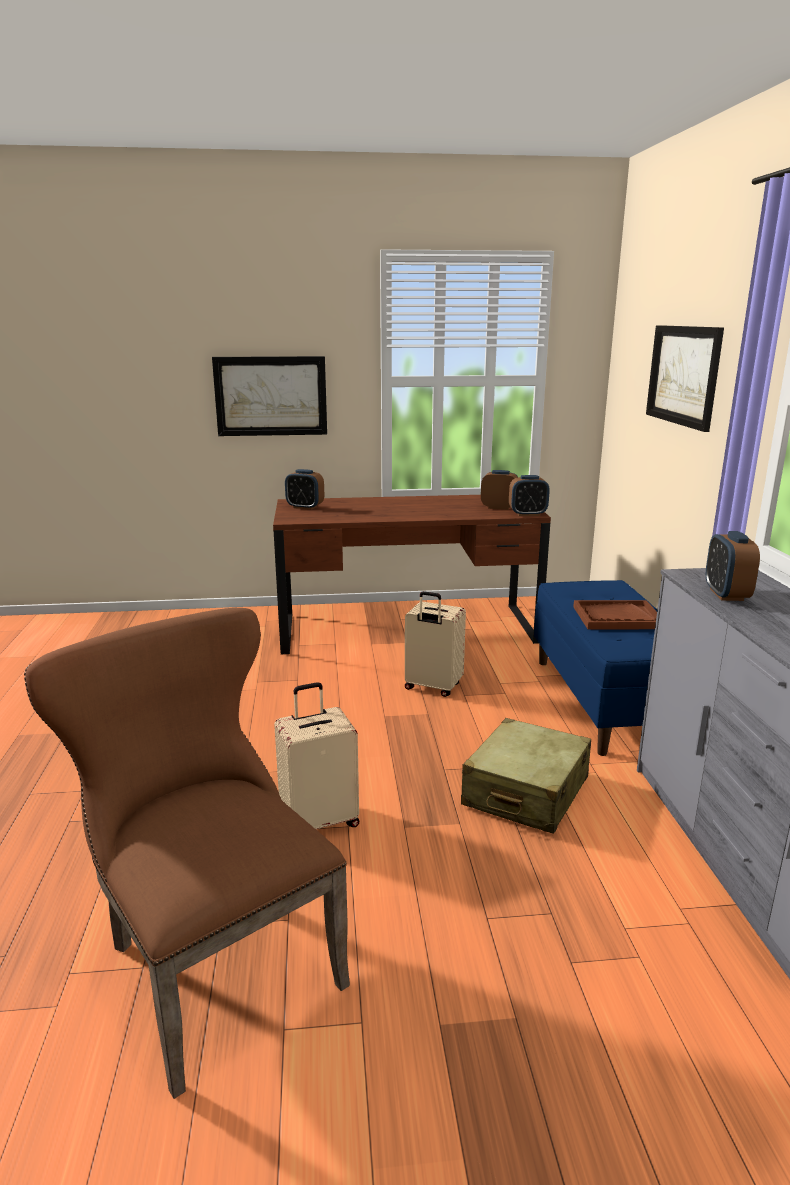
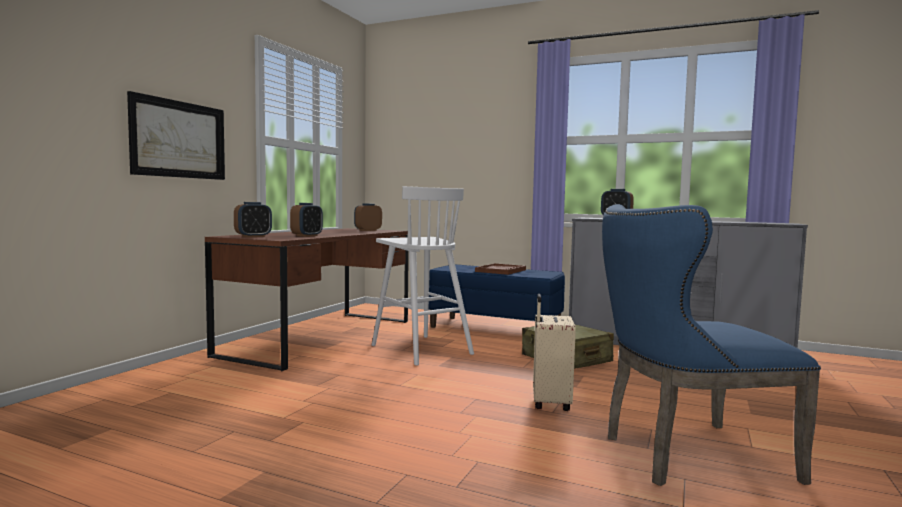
camera: 60 degrees left, 15 degrees down
(211, 960) = (684, 456): brown chair -> blue chair
(432, 687) = (420, 349): beige suitcase -> white stool
(527, 514) = (394, 230): alarm clock -> alarm clock (307, 236)
(683, 375) = (463, 142): picture -> none

